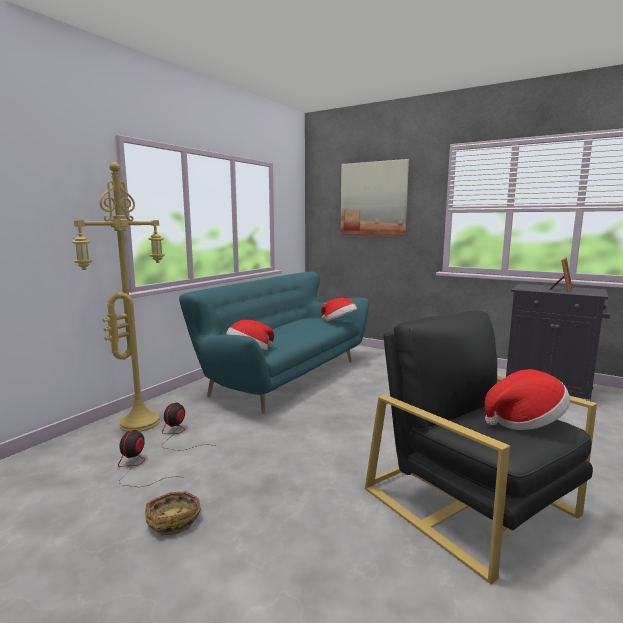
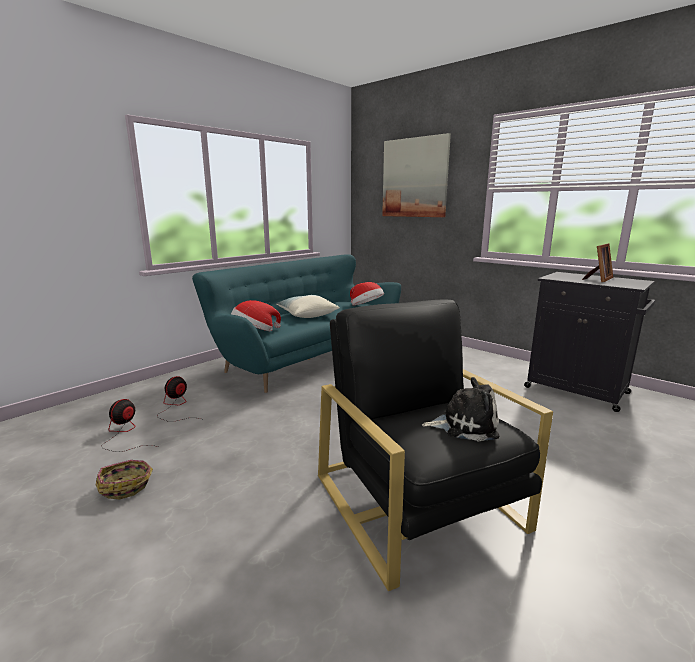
camera: 10 degrees right, 5 degrees up
(139, 422) = (151, 391): yellow floor lamp -> none
(287, 332) = (307, 315): none -> pillow
(524, 422) = (465, 425): hat -> plush toy

